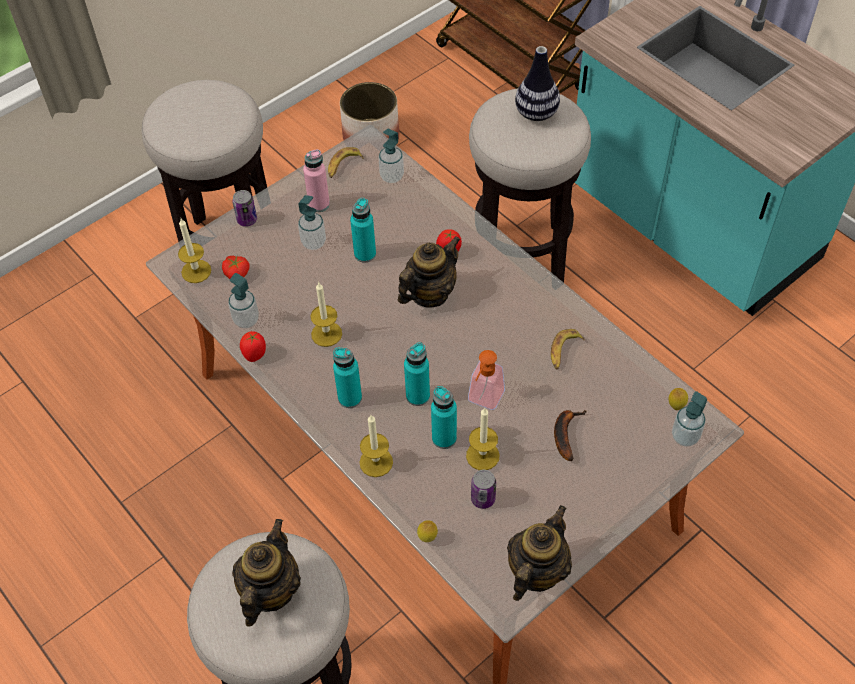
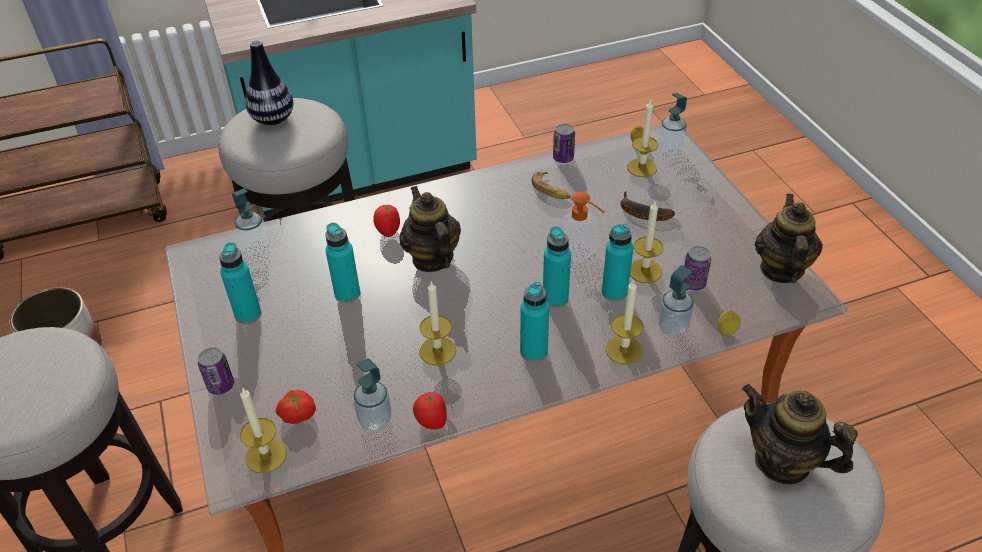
camera: 70 degrees left, 10 degrees down
(313, 242) = (300, 332): soap dispenser -> soap dispenser (673, 327)
(319, 204) = (248, 314): pink bottle -> turquoise bottle
(343, 165) = (208, 281): banana -> none
(536, 571) = (780, 269): teapot -> teapot turned 45 degrees clockwise
(619, 347) = (563, 158): none -> can
(639, 418) = (642, 168): none -> candle

